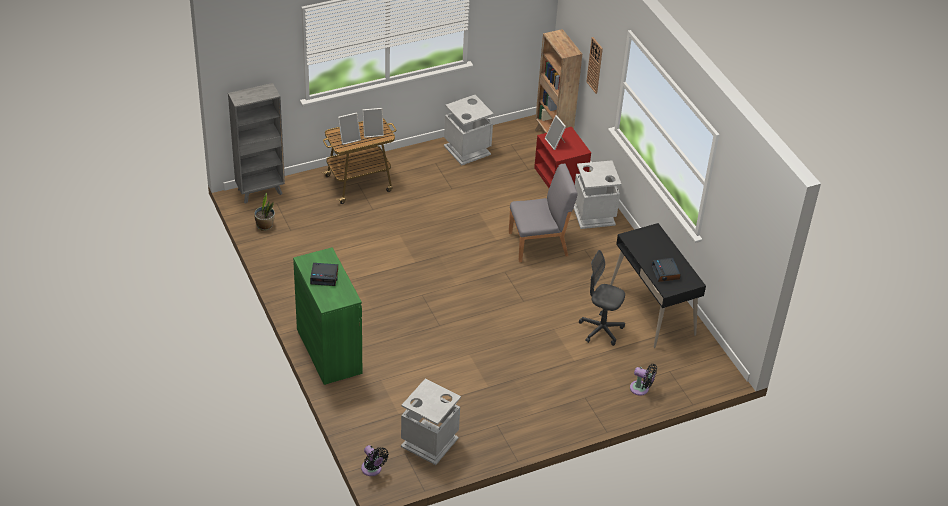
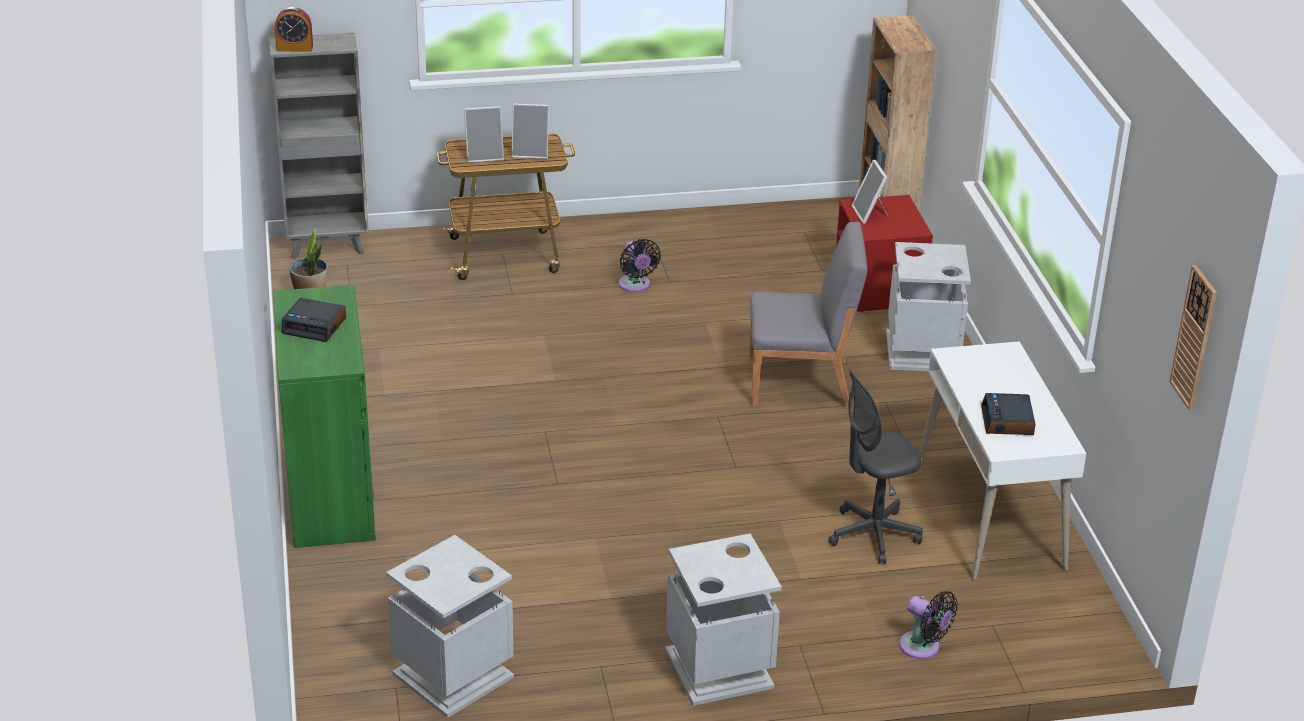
camera: 15 degrees right, 10 degrees down
(246, 99) = (294, 48): none -> alarm clock
(372, 470) = (318, 706): black fan -> black fan (635, 286)
(467, 150) = (721, 230): grey trash can -> grey trash can (719, 668)
(595, 65) = (953, 66): wall clock -> wall clock (1194, 338)
(601, 330) = (873, 535): grey office chair -> grey office chair turned 60 degrees counterclockwise
(652, 310) = (990, 516): black desk -> white desk

